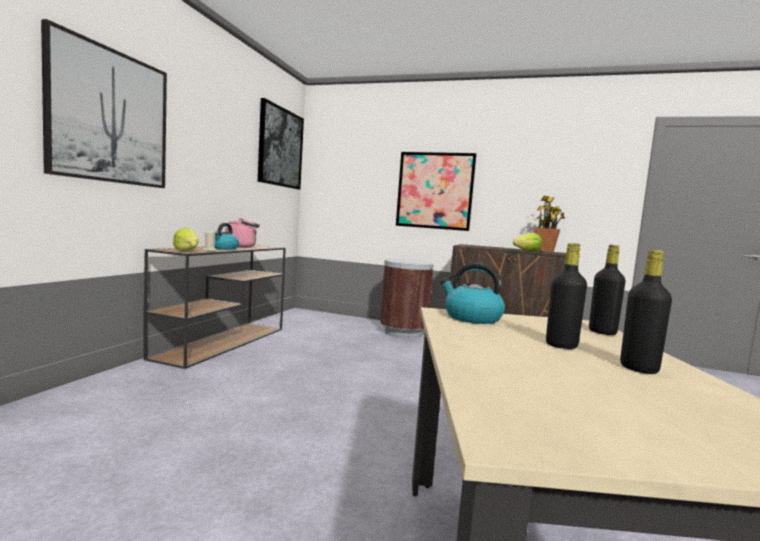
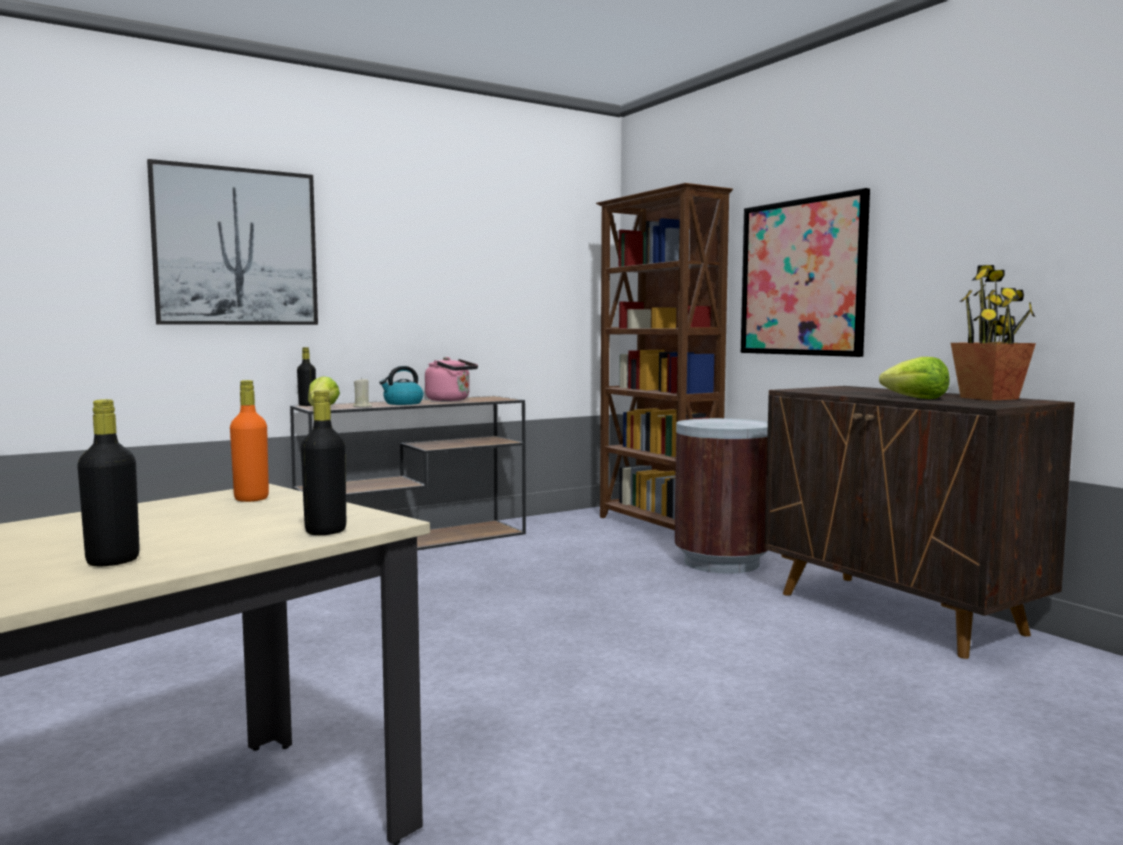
camera: 40 degrees right, 0 degrees up
(280, 147) = (559, 235): picture -> none
(340, 318) = (657, 527): none -> brown bookcase
(471, 318) = (251, 499): kettle -> orange bottle
(561, 345) = (173, 533): black bottle -> black bottle (307, 405)

